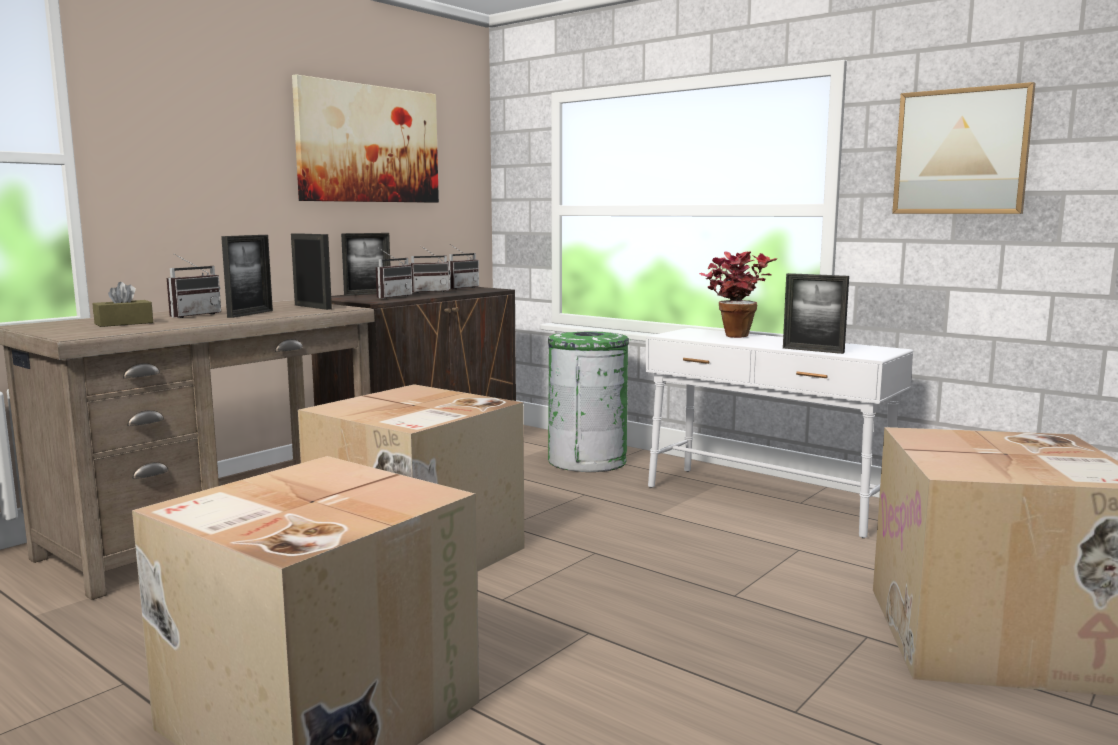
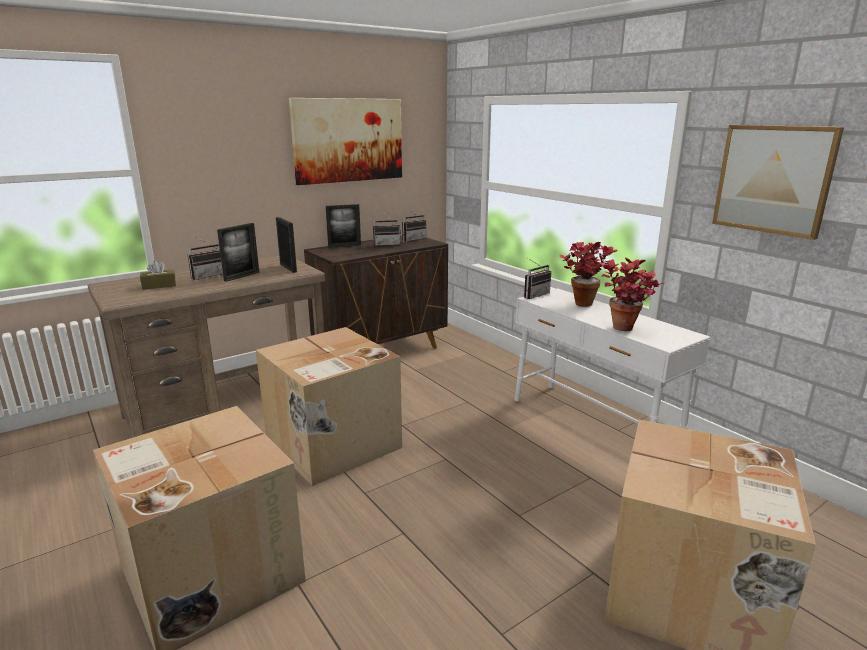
camera: 15 degrees right, 10 degrees up
(391, 297) = (355, 251): radio -> radio (534, 295)
(587, 461) = (486, 369): green trash can -> none
(813, 350) = (625, 331): picture frame -> potted plant

